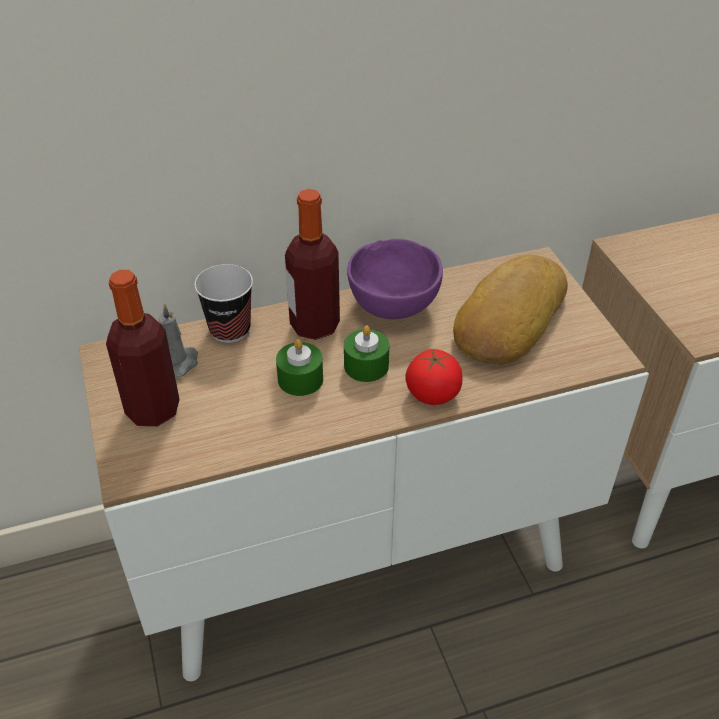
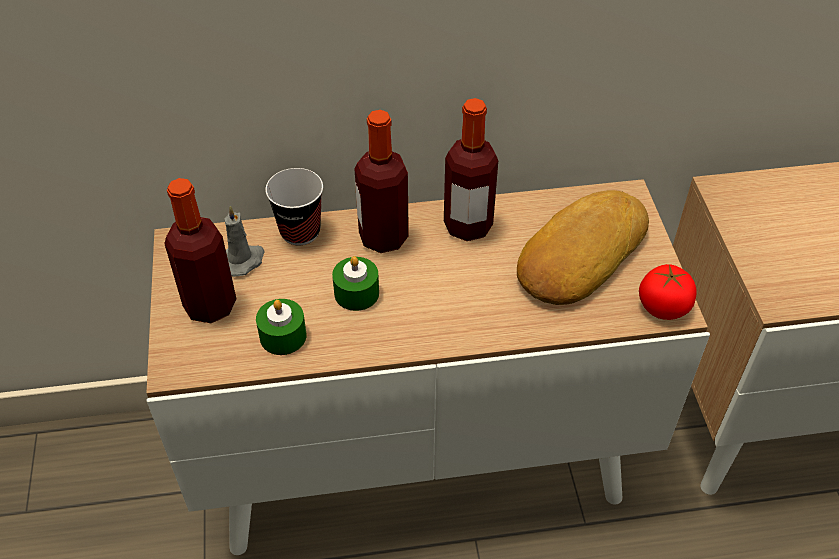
camera: 10 degrees right, 5 degrees up
(366, 366) = (424, 287): green candle -> green candle (283, 336)
(394, 305) = (468, 226): purple bowl -> bottle
(433, 393) = (483, 325): tomato -> tomato (663, 306)

